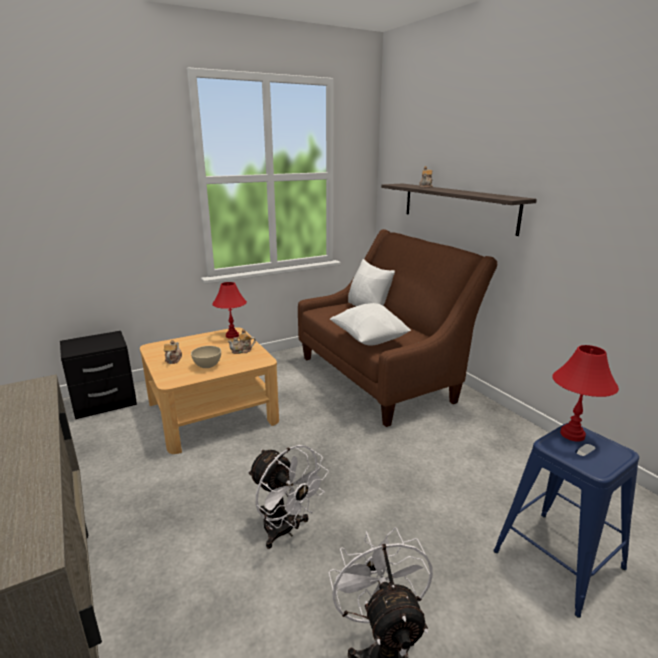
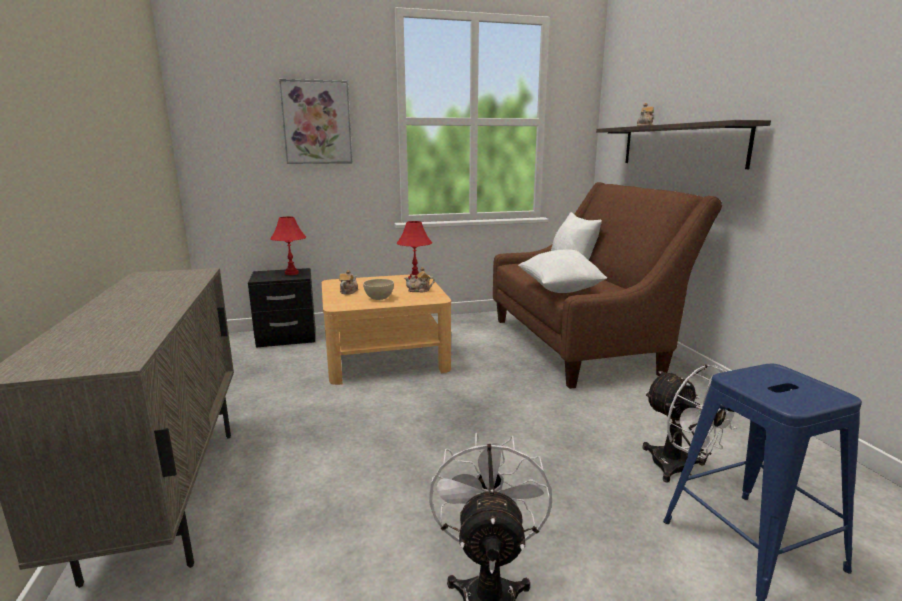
camera: 15 degrees right, 5 degrees down
(114, 186) = (317, 122): none -> picture
(285, 530) = (421, 462): white fan -> white fan (680, 469)
(572, 434) = (770, 373): red table lamp -> red table lamp (291, 273)

